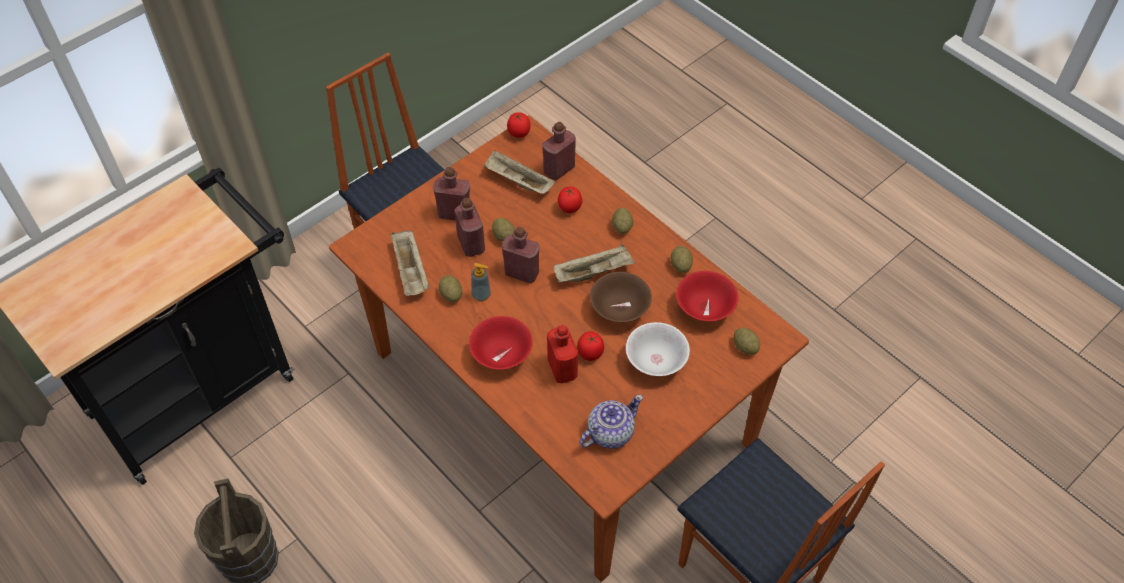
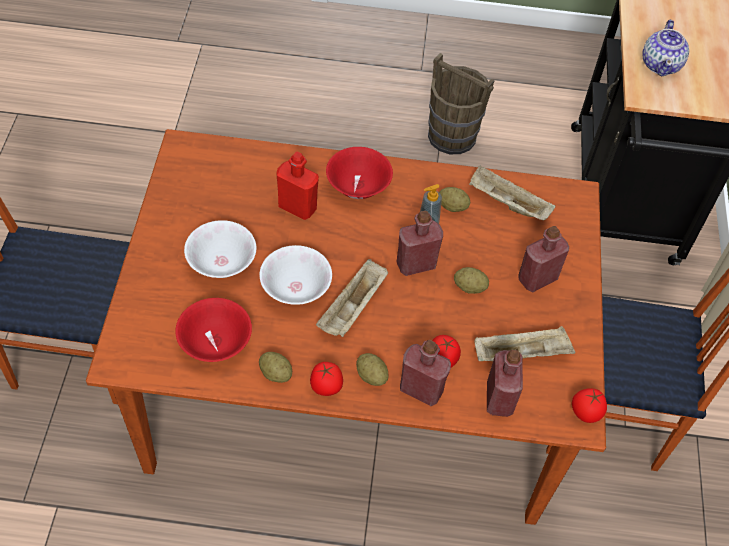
camera: 135 degrees right, 0 degrees up
(471, 244) = (488, 260): red bottle -> red bottle (421, 390)
(590, 353) = (285, 234): tomato -> tomato (326, 387)
(609, 433) = (212, 184): teapot -> teapot (661, 64)
(620, 309) = (295, 289): brown bowl -> white bowl
(745, 347) = (146, 330): potato -> none

